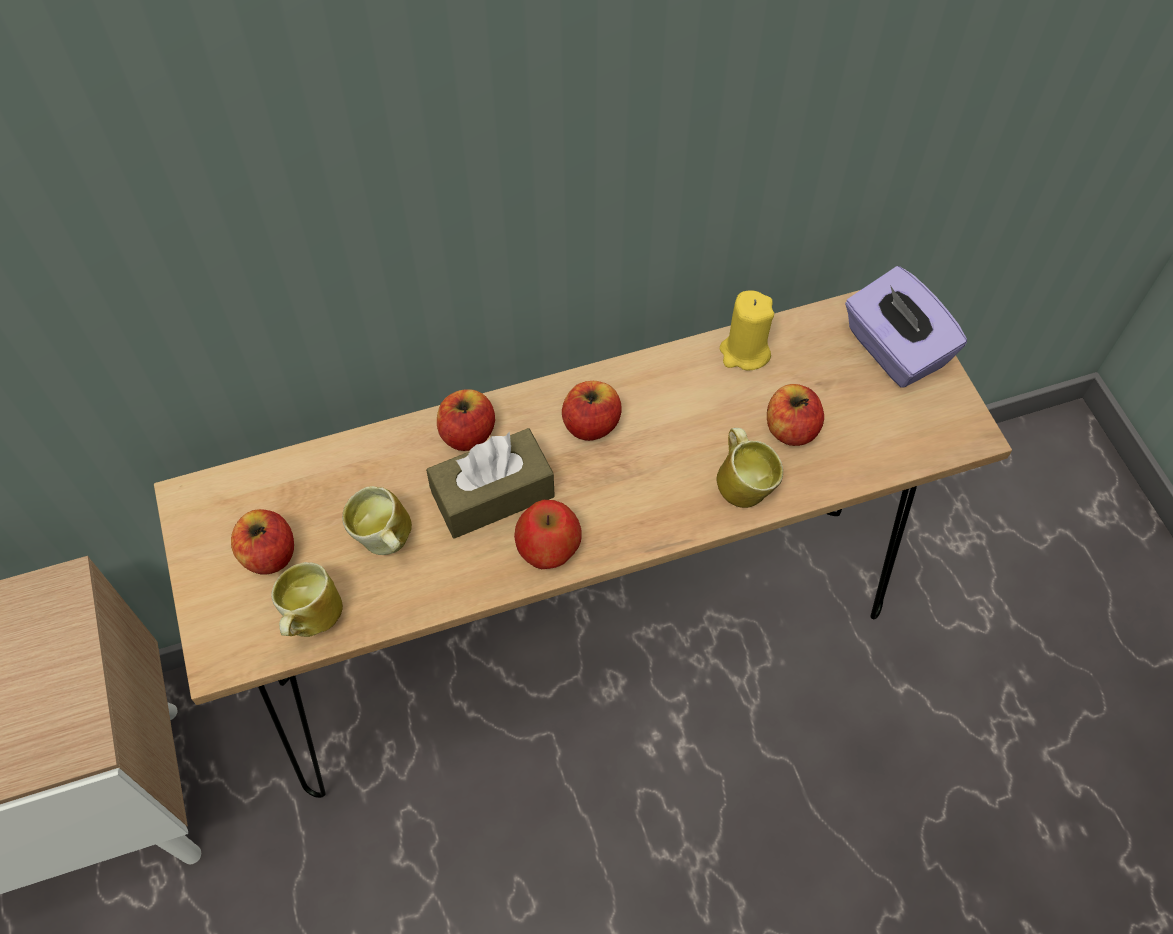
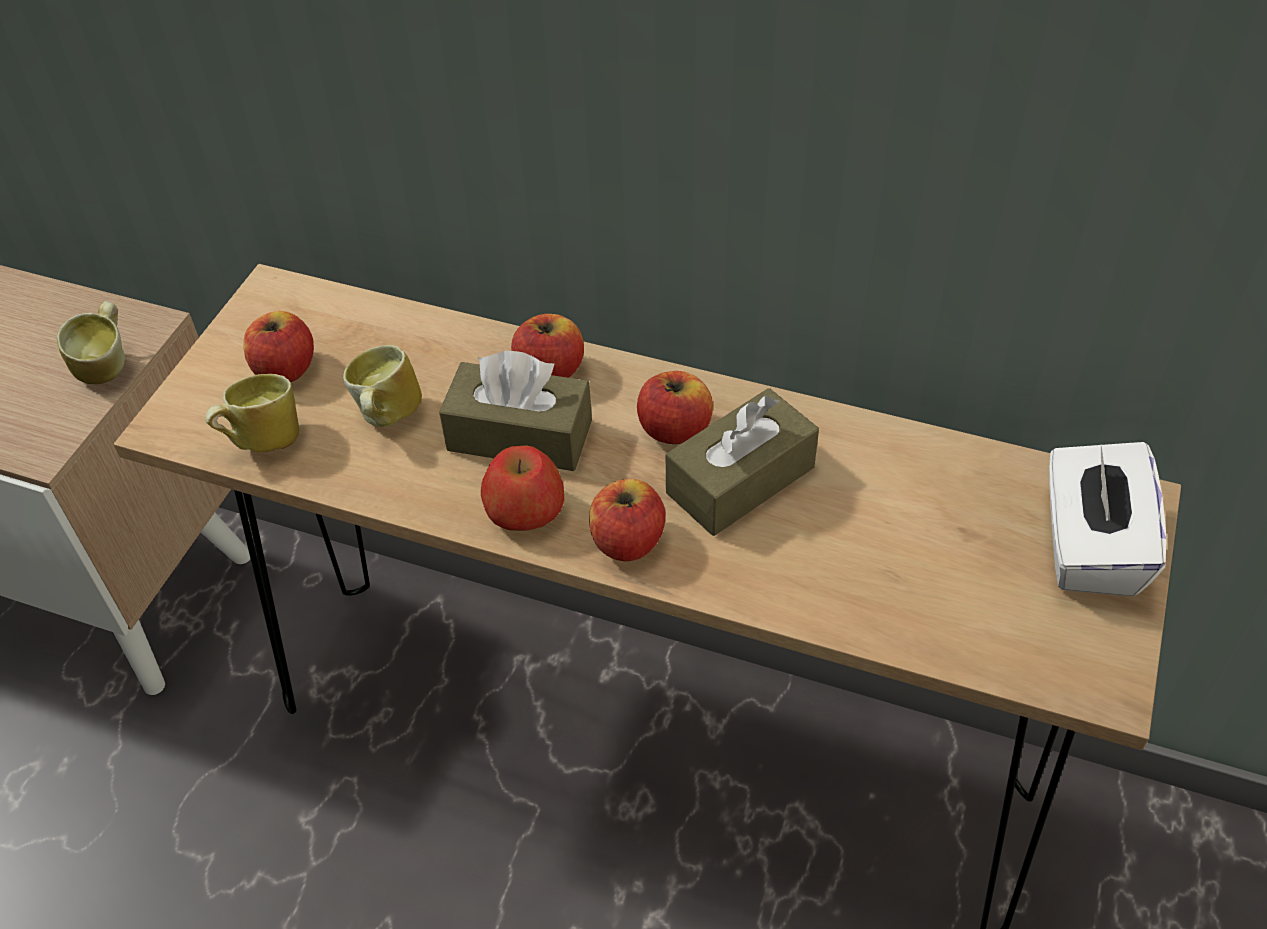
camera: 40 degrees right, 10 degrees down
(664, 434) = (740, 480): none -> brown tissue box
(743, 484) = (779, 575): mug -> mug (108, 367)
(744, 352) = (904, 453): yellow candle -> none
(790, 429) = (885, 554): apple -> apple (627, 541)
(893, 350) = (1088, 546): purple tissue box -> white tissue box

